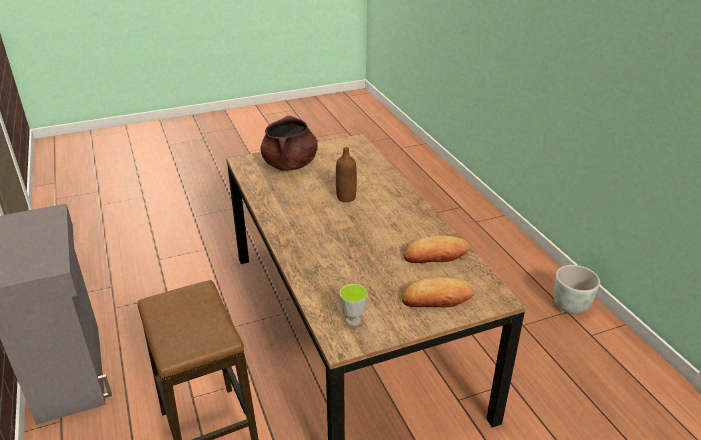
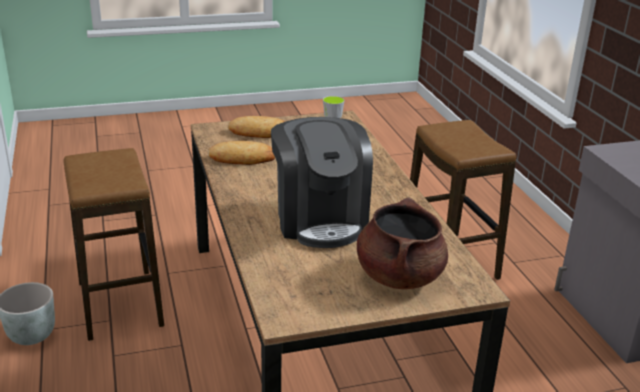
camera: 175 degrees left, 5 degrees down
(346, 197) = (320, 219): brown bottle -> coffee machine
(527, 341) = (119, 304): none -> stool

